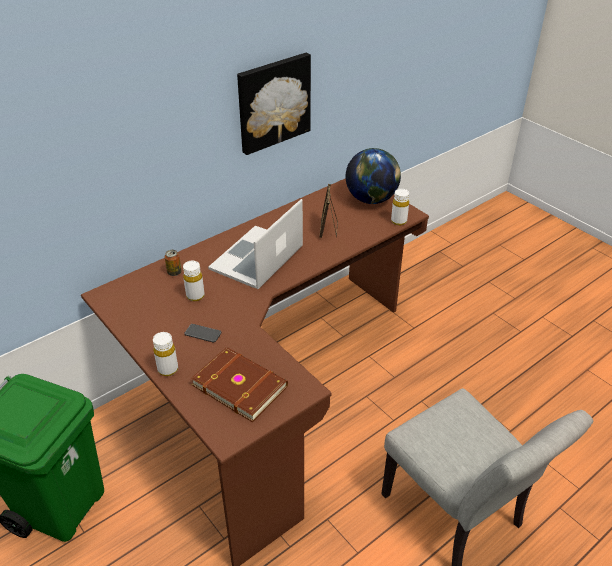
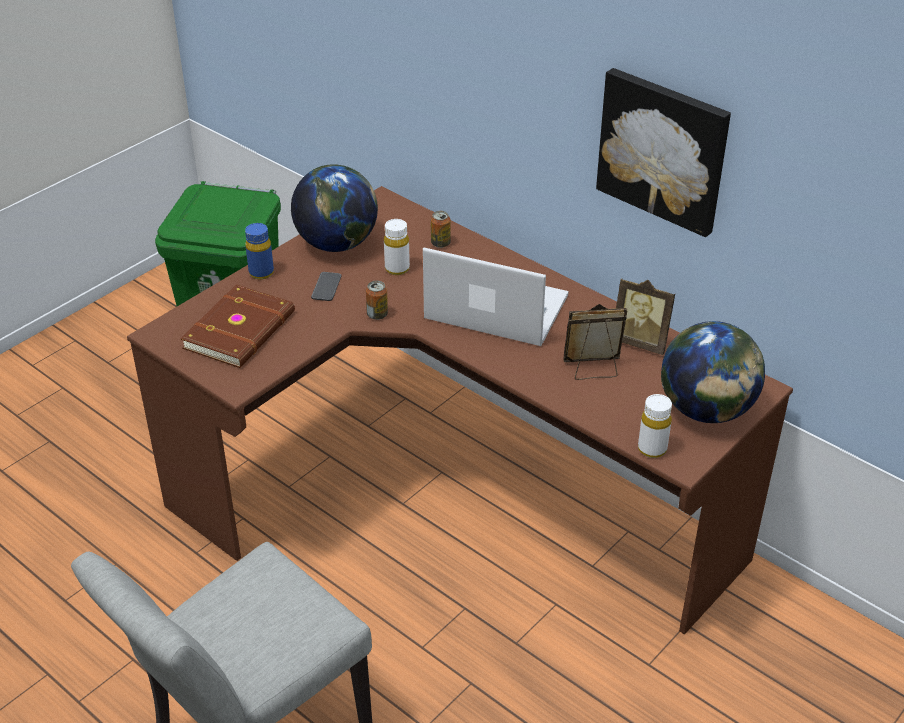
camera: 80 degrees right, 0 degrees up
(149, 324) = (337, 244): none -> globe
(168, 369) = (261, 273): white bottle -> blue bottle
(246, 310) = (377, 315): none -> can
(308, 210) = (641, 342): none -> picture frame

